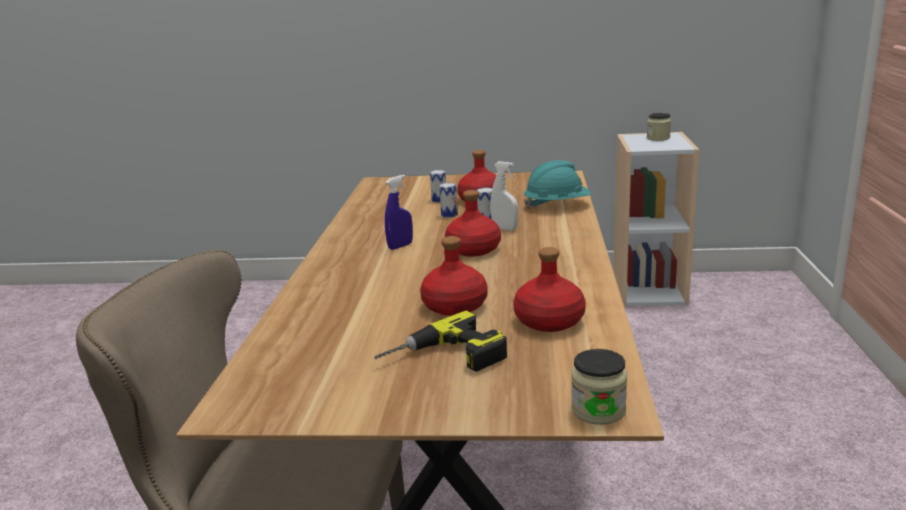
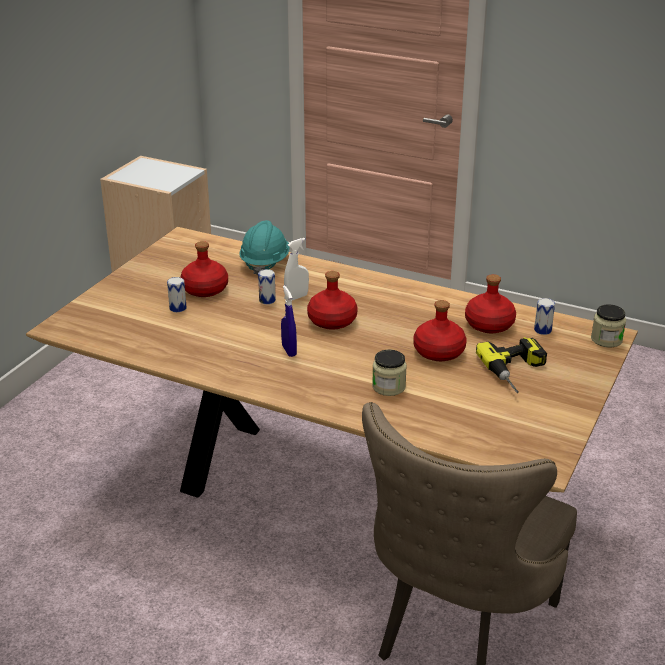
camera: 70 degrees left, 10 degrees up
(449, 215) = (230, 312): can -> can (542, 330)
(658, 138) = (147, 170): jar -> jar (388, 387)

